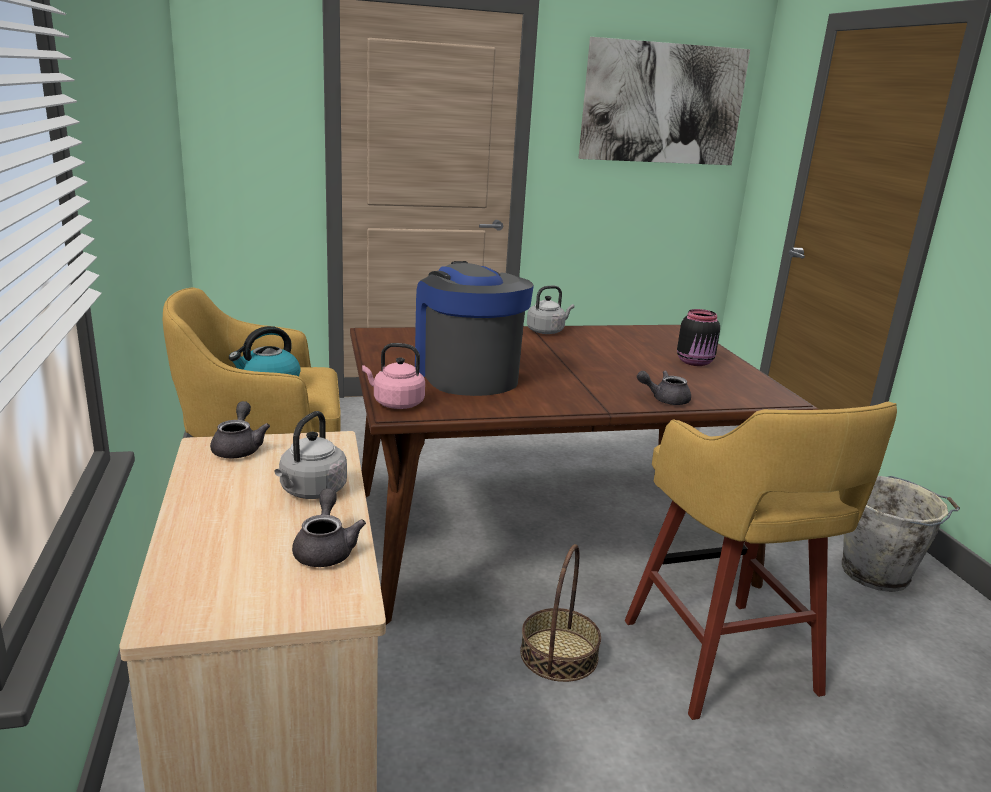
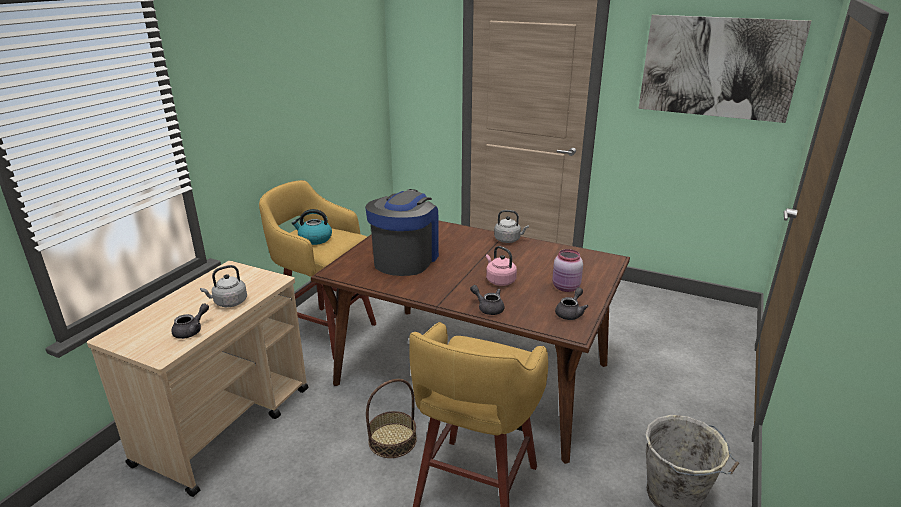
camera: 40 degrees right, 5 degrees up
(239, 448) = (239, 272): grey teapot -> grey teapot (570, 313)
(396, 403) = (340, 267): pink kettle -> pink kettle (499, 280)
(695, 362) = (566, 288): black jar -> pink jar

